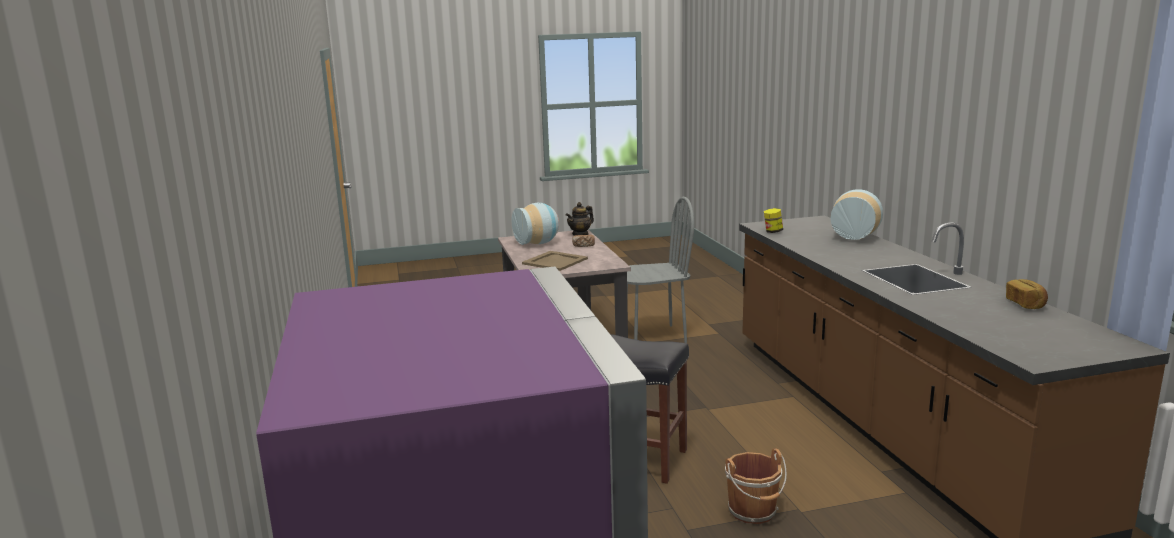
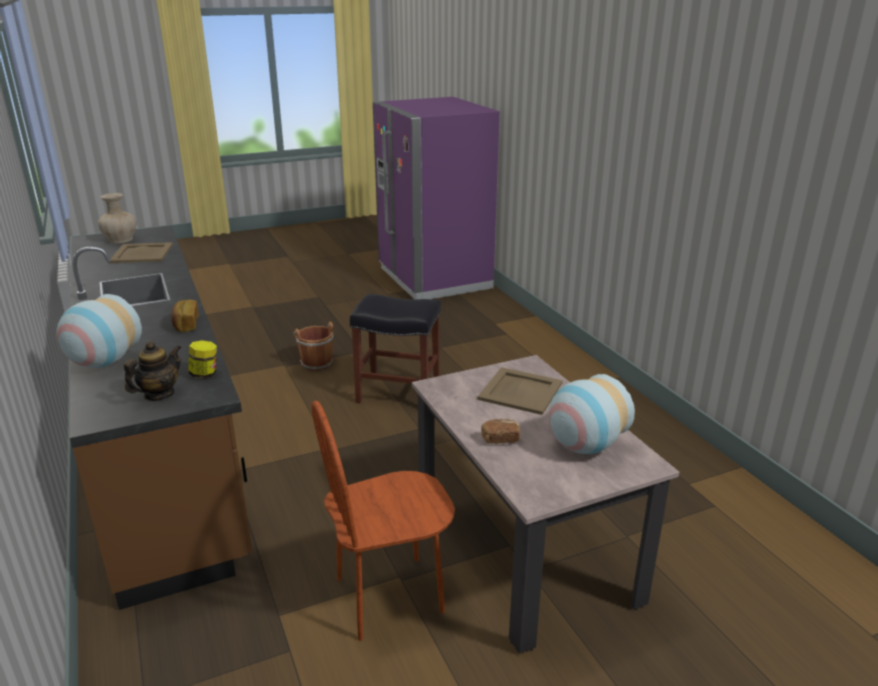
camera: 170 degrees right, 10 degrees up
(580, 234) = (527, 487): teapot -> teapot (159, 394)
(654, 336) = (389, 596): grey chair -> brown chair
(986, 319) = (141, 253): none -> beige tray
(1026, 304) = (88, 266): bread -> bread (185, 325)
(1066, 344) = (121, 239): none -> beige vase

